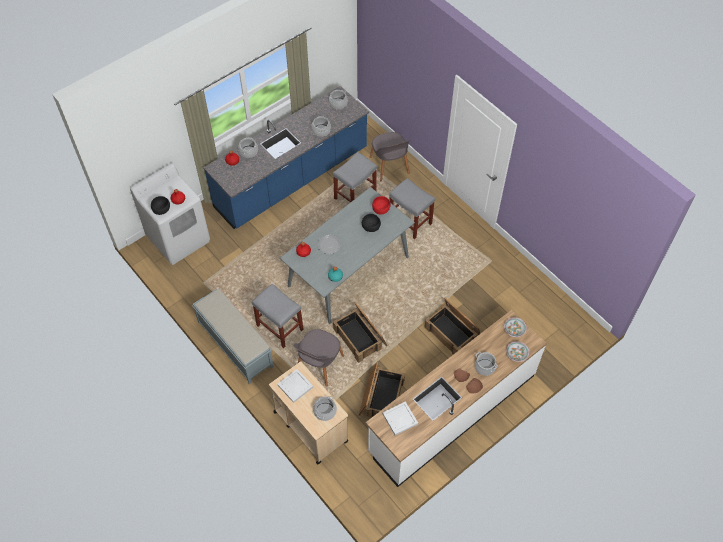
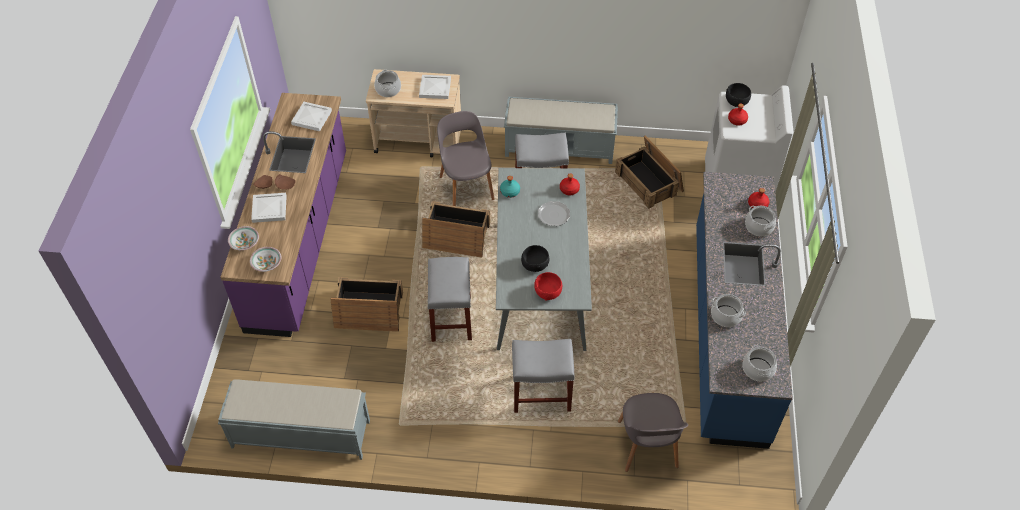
camera: 135 degrees right, 5 degrees down
(355, 196) = (637, 371): grey stool -> grey stool (451, 318)
(381, 396) = (381, 204): crate -> crate (649, 181)
(389, 166) = (647, 446): grey chair -> grey chair turned 120 degrees counterclockwise
(452, 413) = (300, 240): white counter -> purple counter
(485, 367) = (269, 209): cooking pot -> white tray
(544, 294) = (300, 434): none -> grey bench

